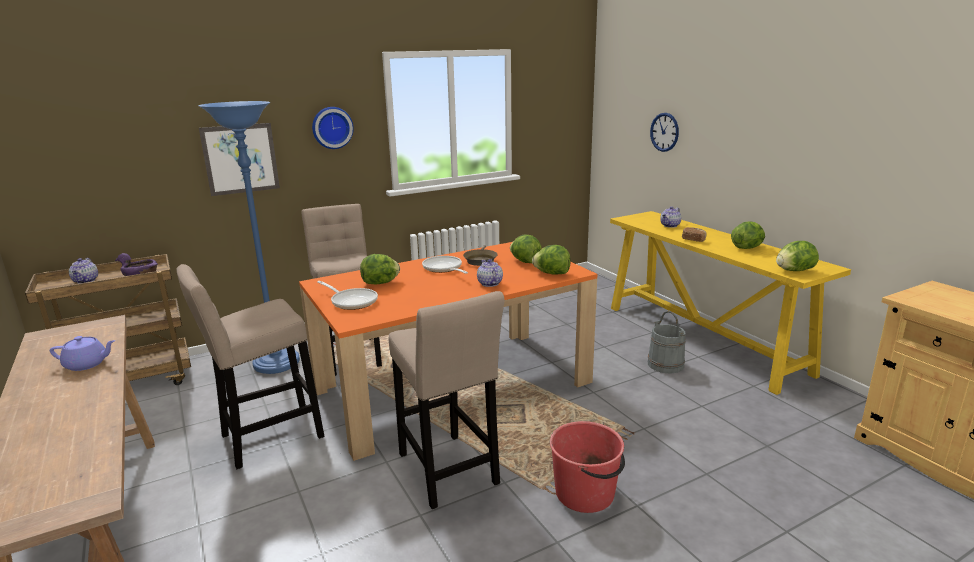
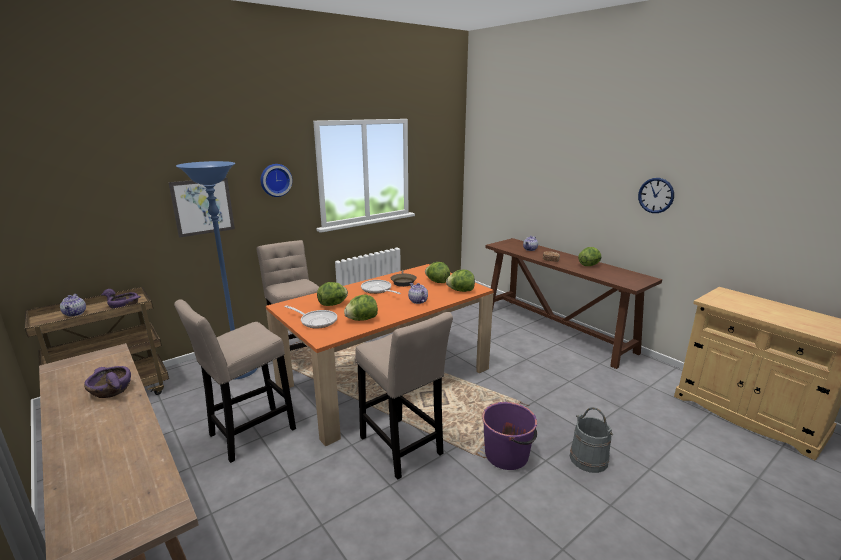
camera: 10 degrees left, 0 degrees up
(87, 364) = (111, 390): purple teapot -> purple bowl
(585, 493) = (507, 455): red bucket -> purple bucket
(664, 132) = (521, 181): wall clock -> wall clock (656, 195)
(665, 364) = (536, 351): grey bucket -> grey bucket (588, 459)
(703, 339) = (557, 330): yellow console table -> brown console table
(794, 270) = (626, 282): lettuce -> lettuce (361, 319)

